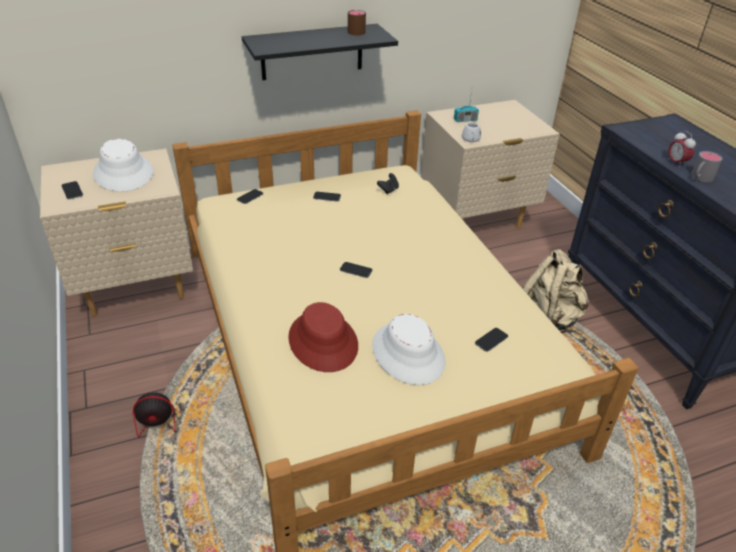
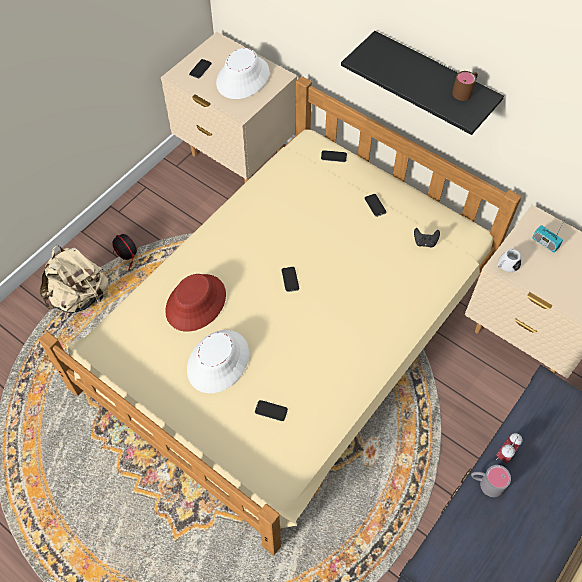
camera: 60 degrees right, 20 degrees up
(550, 316) = (424, 457): beige backpack -> beige backpack (80, 296)

